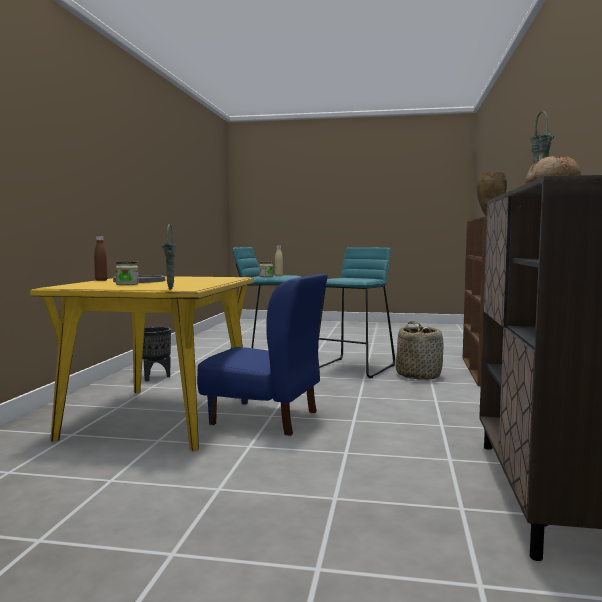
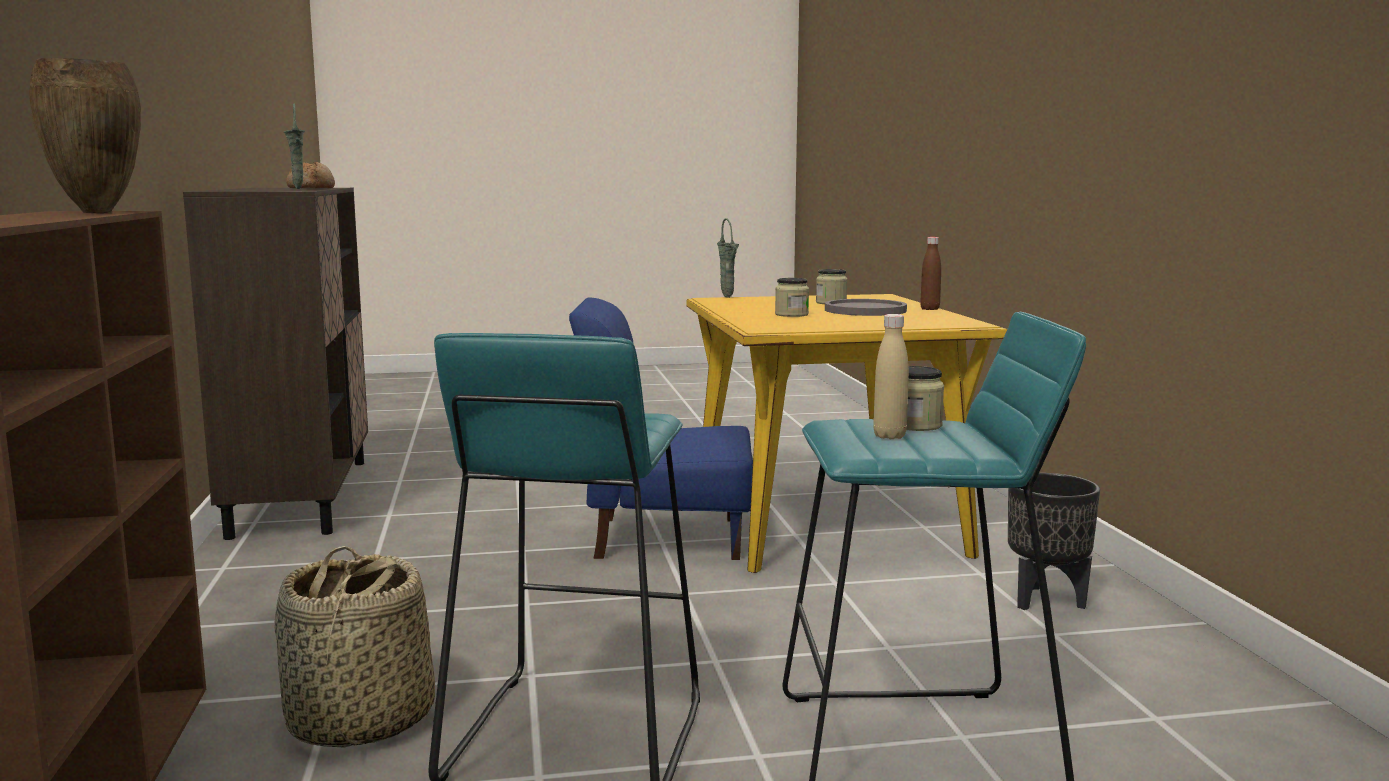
camera: 160 degrees right, 5 degrees up
(192, 280) = (791, 314): none -> jar

